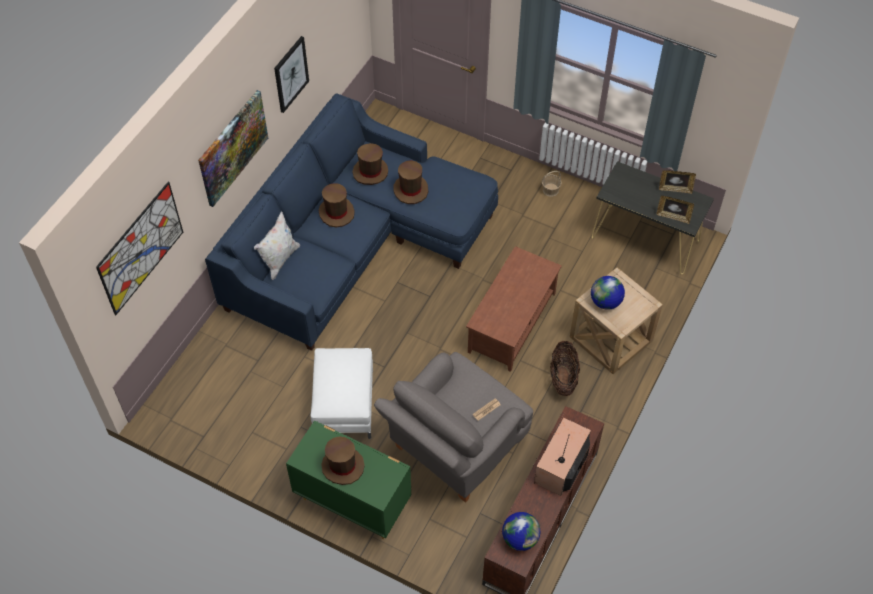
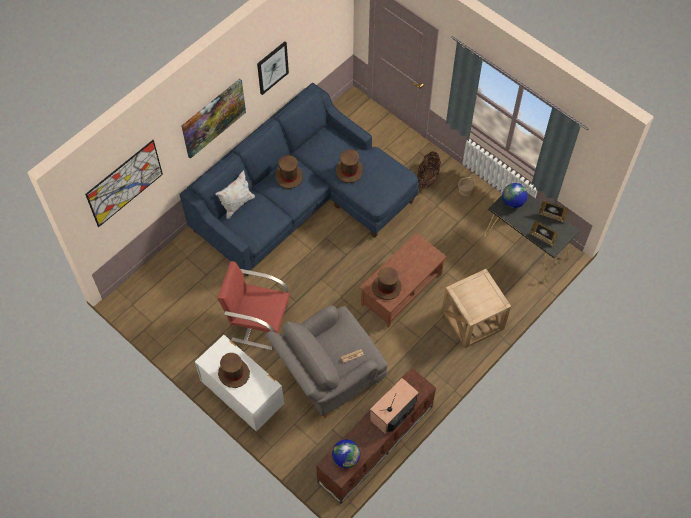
camera: 15 degrees right, 5 degrees up
(344, 404) = (258, 323): white ottoman -> red armchair
(352, 502) = (243, 397): green dresser -> white dresser
(370, 172) = (323, 150): brown hat -> brown hat (386, 287)
(563, 378) = (426, 342): basket -> basket (427, 177)
(605, 302) = (468, 294): globe -> globe (513, 202)

